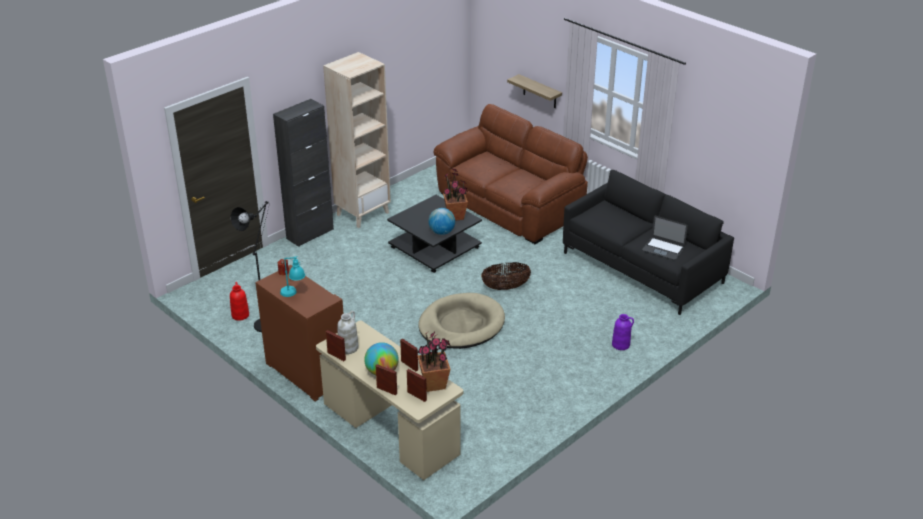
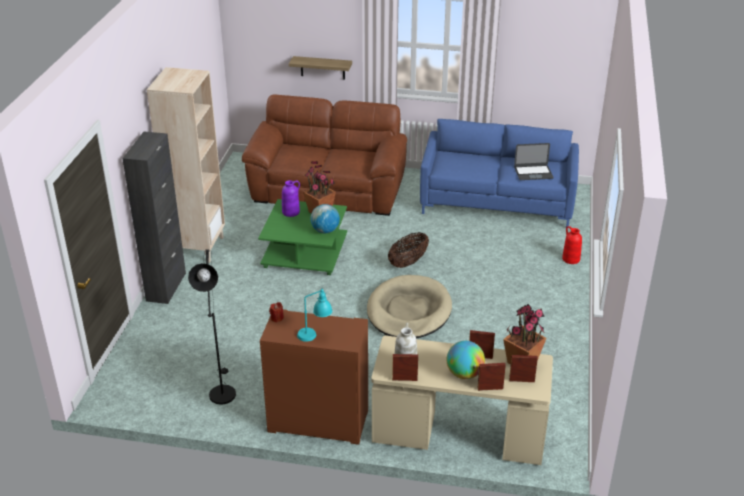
camera: 35 degrees left, 0 degrees up
(240, 315) = (183, 396): red vase -> red vase (570, 259)
(436, 248) = (306, 252): black coffee table -> green coffee table
(621, 344) = (554, 271): purple vase -> purple vase (291, 212)
(642, 268) = (497, 202): black sofa -> blue sofa

